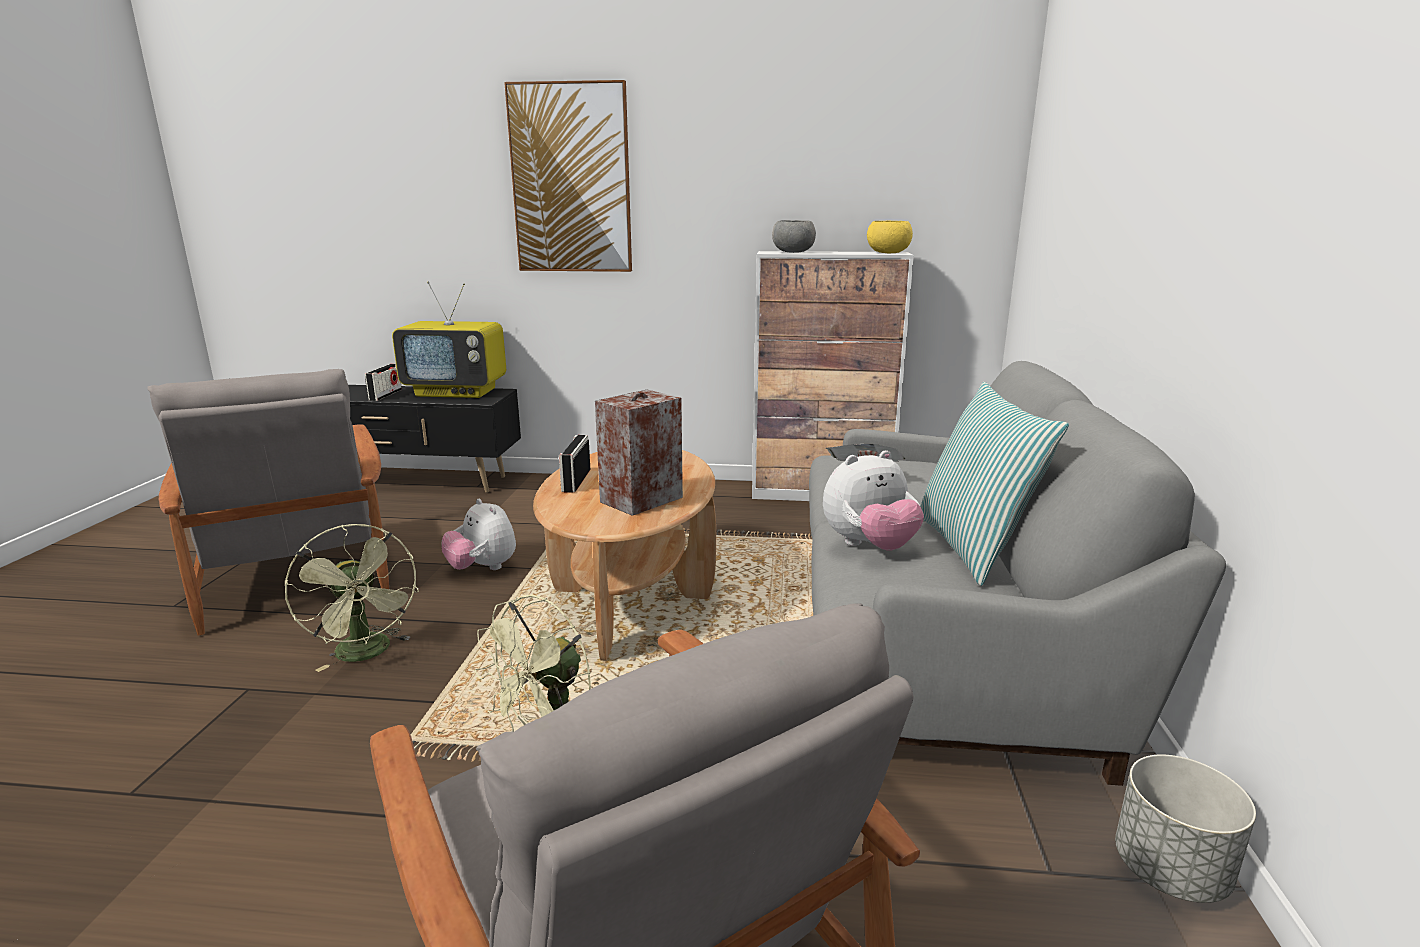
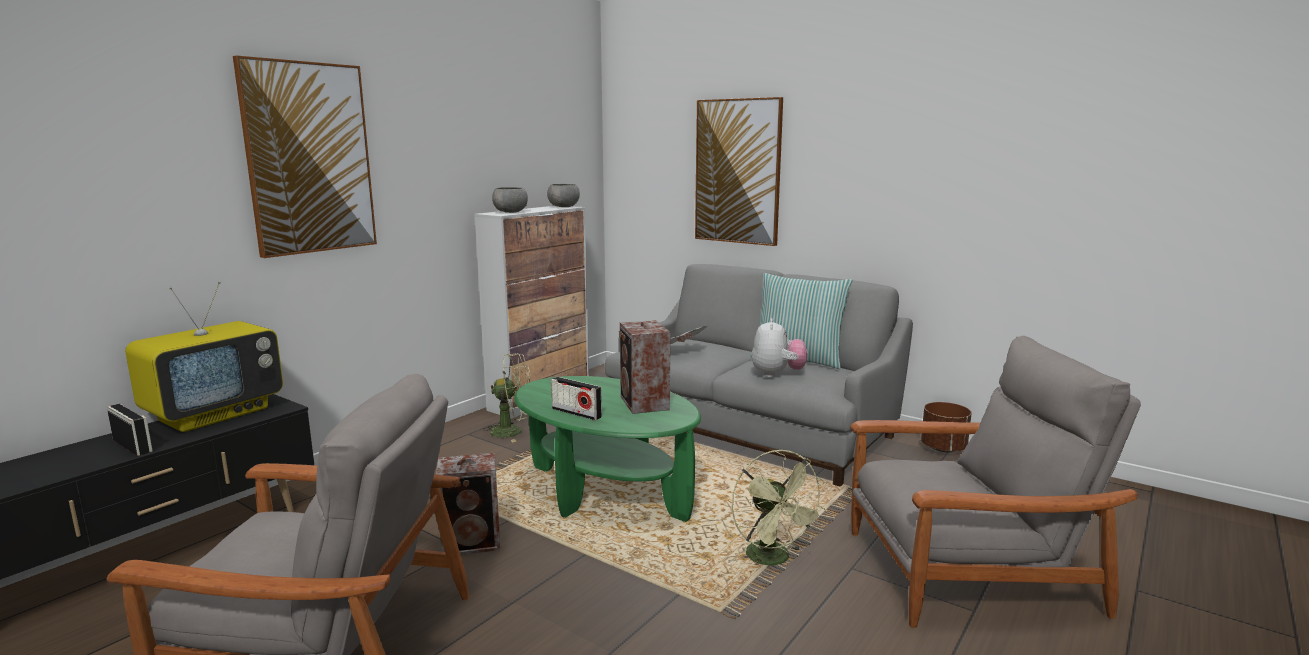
camera: 60 degrees left, 5 degrees down
(368, 654) = (568, 619): green fan -> green fan (513, 431)
(483, 568) = (474, 542): plush toy -> speaker
(631, 595) = (606, 493): brown coffee table -> green coffee table
(887, 253) = (563, 207): yellow bowl -> grey bowl
(1108, 203) = (738, 171): none -> picture
(1171, 871) = (943, 448): grey planter -> brown planter

